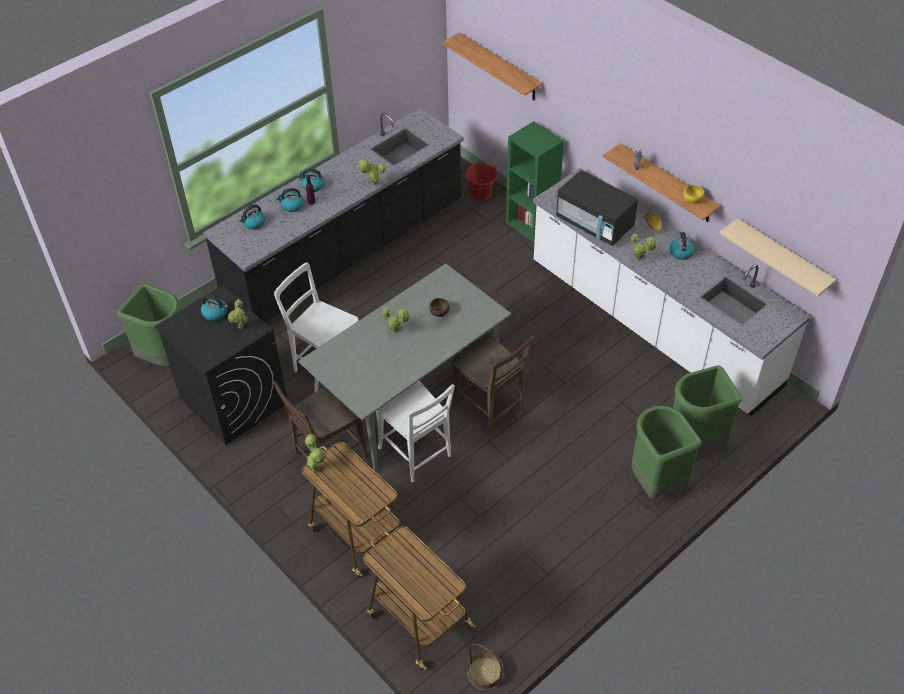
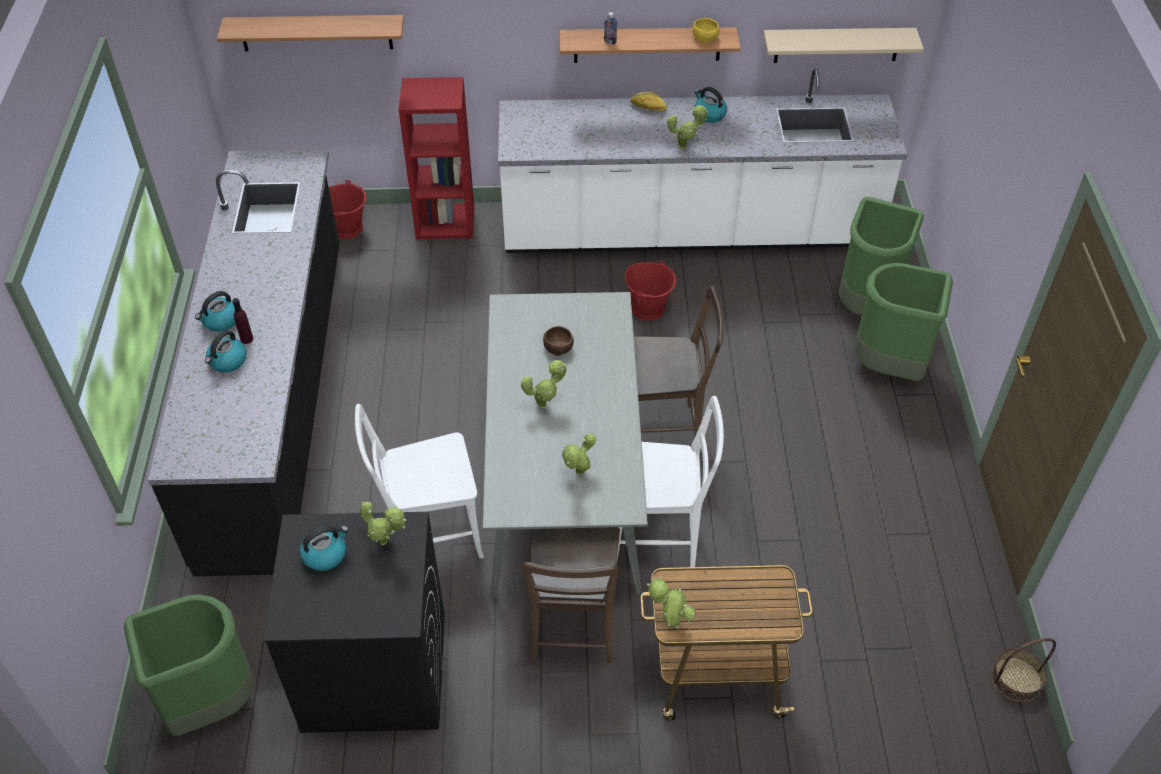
camera: 50 degrees left, 0 degrees up
(253, 223) = (205, 417): kettle -> none
(373, 184) = (295, 266): potted plant -> potted plant (578, 474)
(418, 619) = (893, 695): cart -> none
(532, 225) = (446, 222): green bookcase -> red bookcase
(570, 346) = (648, 308): none -> red bucket
(594, 224) = (595, 143): black microwave -> none

